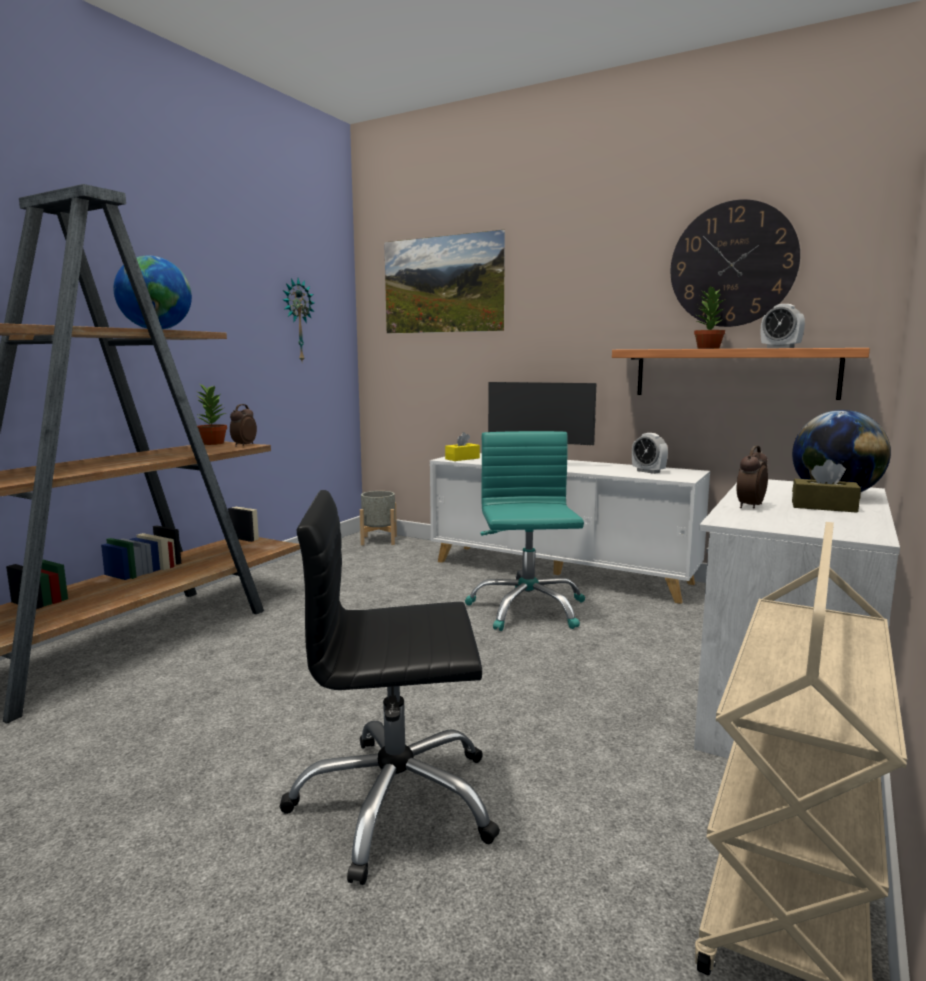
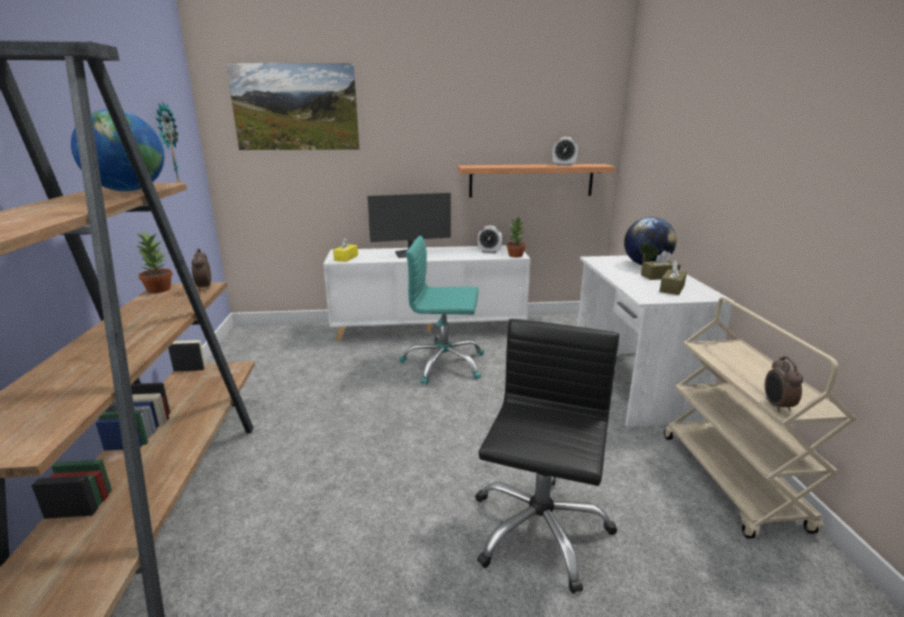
camera: 35 degrees left, 10 degrees up
(378, 540) = (262, 333): grey planter -> none
(395, 802) = (538, 529): black office chair -> black office chair turned 150 degrees clockwise
(527, 609) = (443, 364): turquoise office chair -> turquoise office chair turned 45 degrees counterclockwise
(707, 348) = (520, 165): potted plant -> potted plant (515, 255)
(732, 264) = (529, 106): wall clock -> none
(749, 506) = (632, 283): alarm clock -> alarm clock (776, 406)
(807, 519) = (672, 288): none -> brown tissue box

